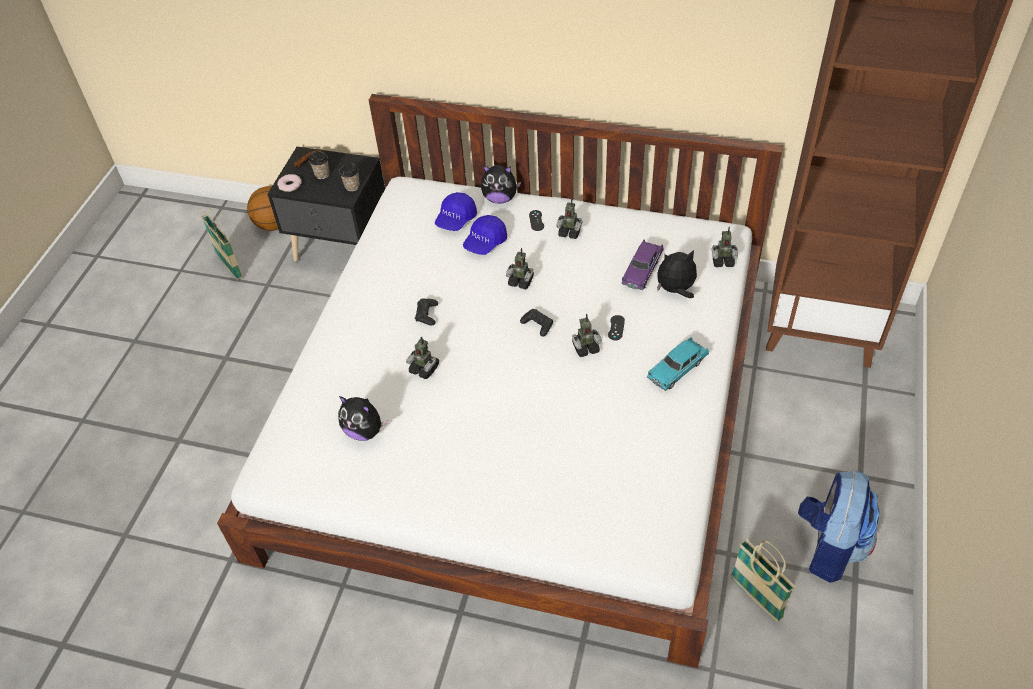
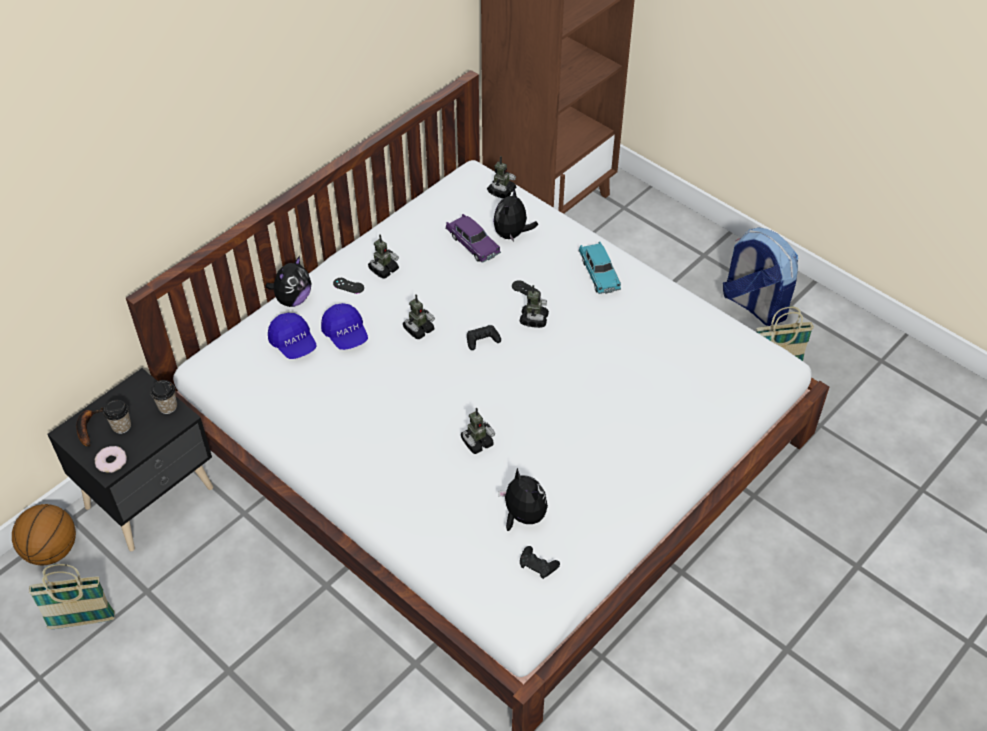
camera: 65 degrees left, 0 degrees up
(365, 431) = (523, 516): plush toy -> plush toy turned 90 degrees counterclockwise
(427, 314) = (407, 415): black game controller -> black game controller (538, 565)

